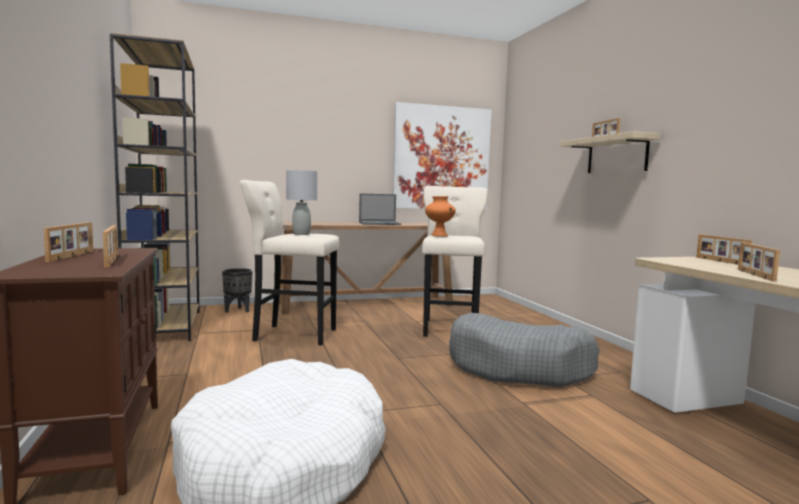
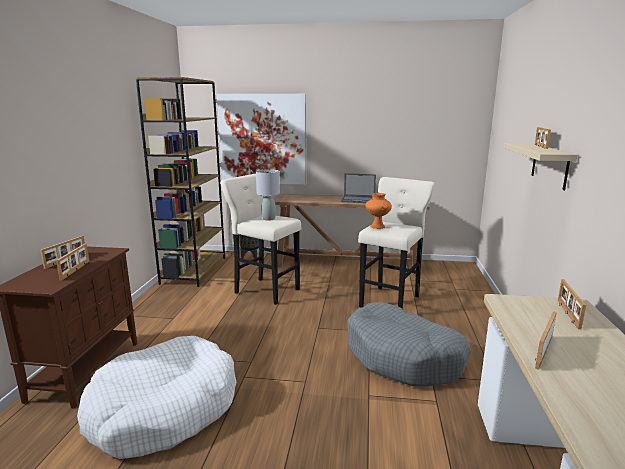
camera: 25 degrees right, 10 degrees up
(441, 158) = (425, 139): picture -> picture (262, 139)

